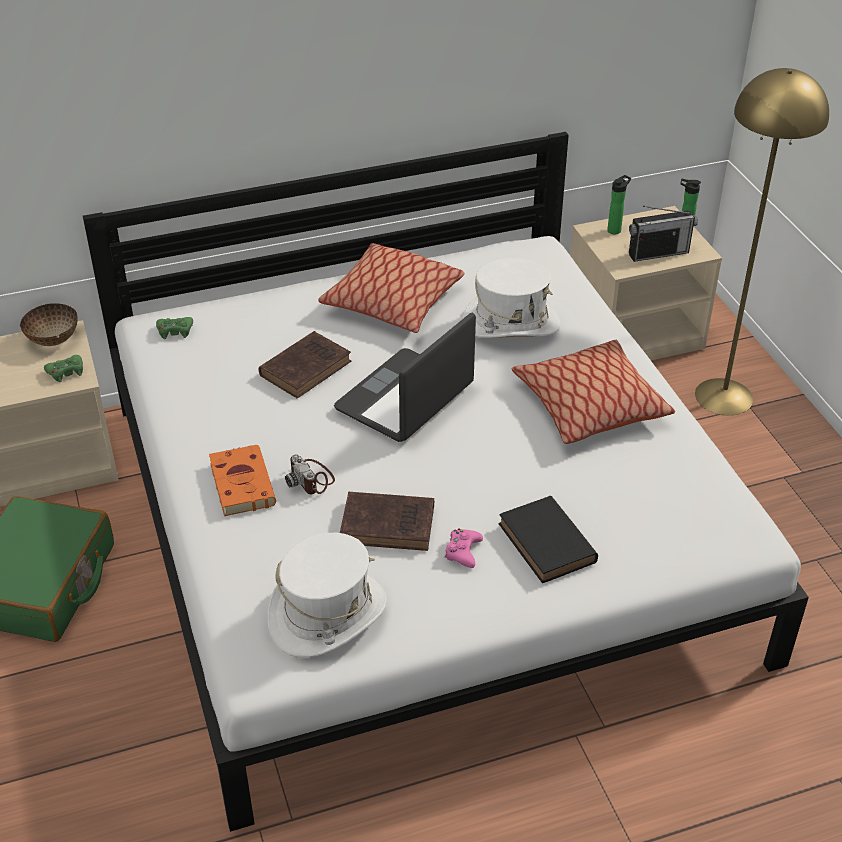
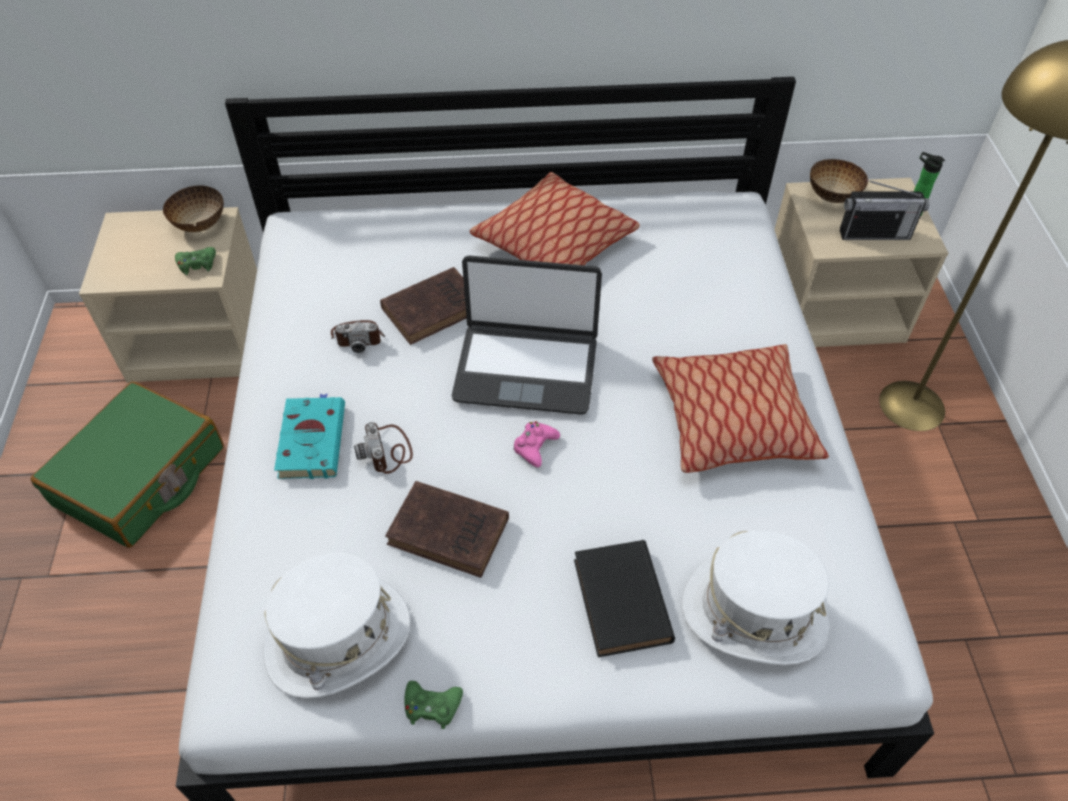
camera: 15 degrees right, 10 degrees up
(175, 331) = (317, 238): green game controller -> green game controller (432, 706)
(241, 482) = (312, 439): orange book -> turquoise book
(248, 400) = (358, 336): none -> camera
(406, 398) = (526, 368): laptop -> laptop turned 135 degrees counterclockwise
(463, 552) = (521, 588): pink game controller -> pink game controller (535, 446)
(510, 324) = (673, 296): white hat -> white hat (754, 614)
(615, 230) = (833, 196): bottle -> bowl

